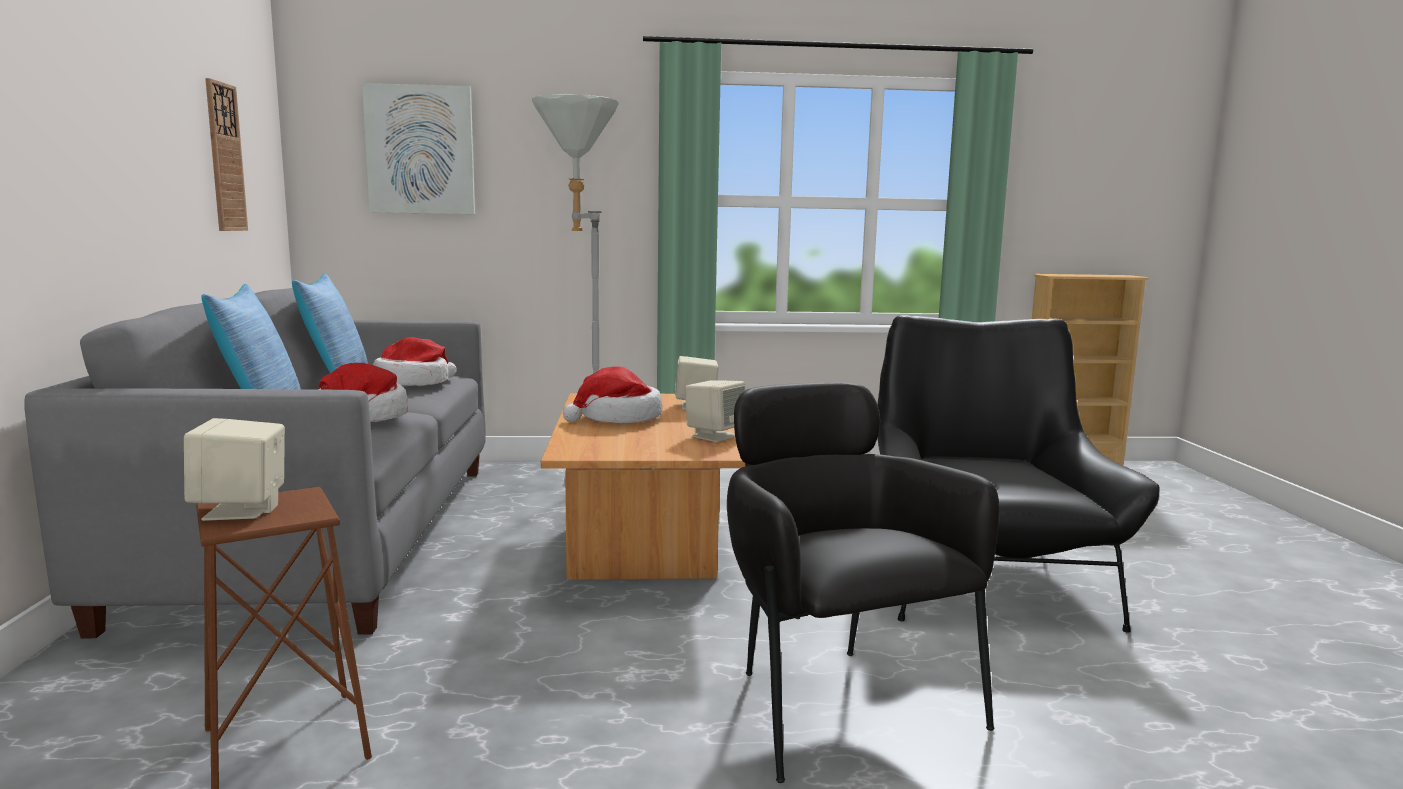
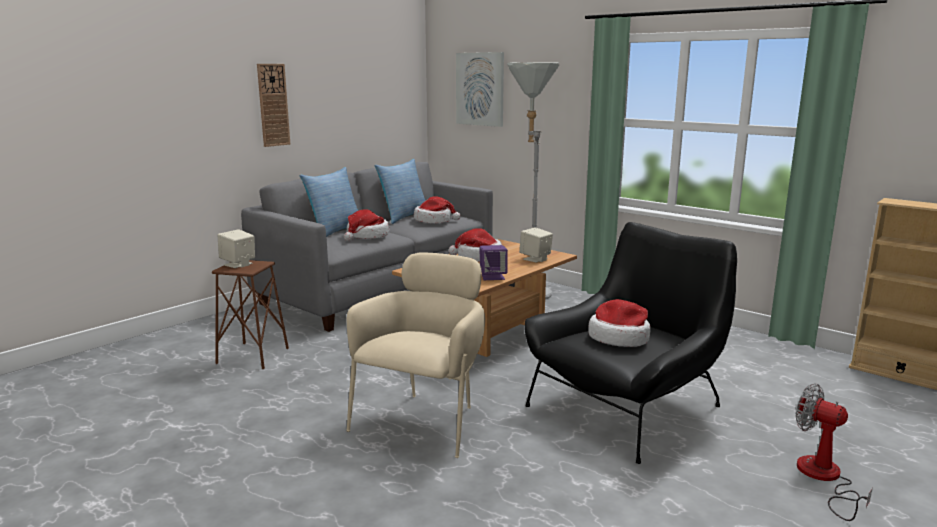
camera: 45 degrees right, 5 degrees up
(225, 157) = (377, 100): wall clock -> wall clock (273, 105)
(715, 436) = (493, 277): beige speaker -> purple speaker
(836, 700) = (424, 419): black armchair -> beige armchair
(988, 474) = (619, 338): none -> hat
(1239, 575) = (824, 478): none -> fan

